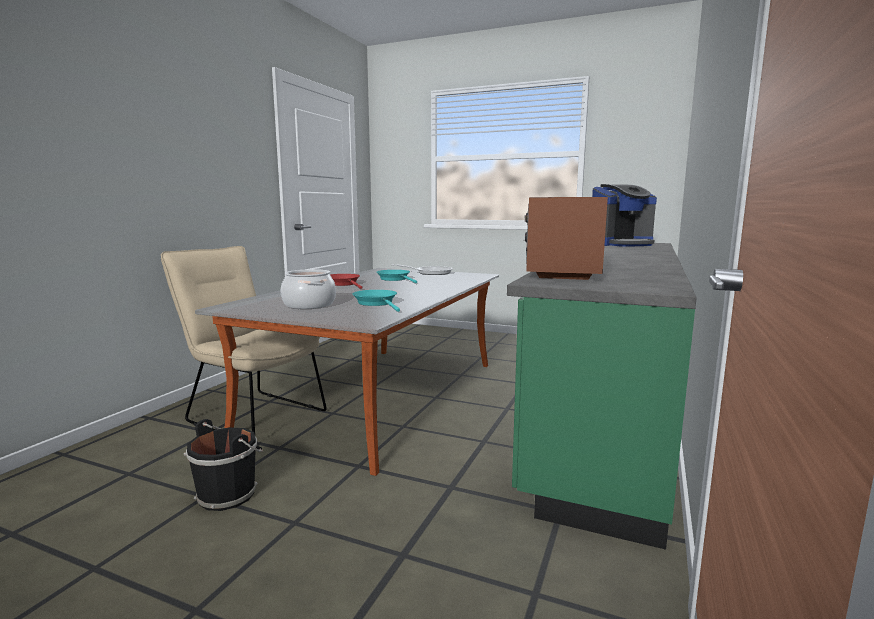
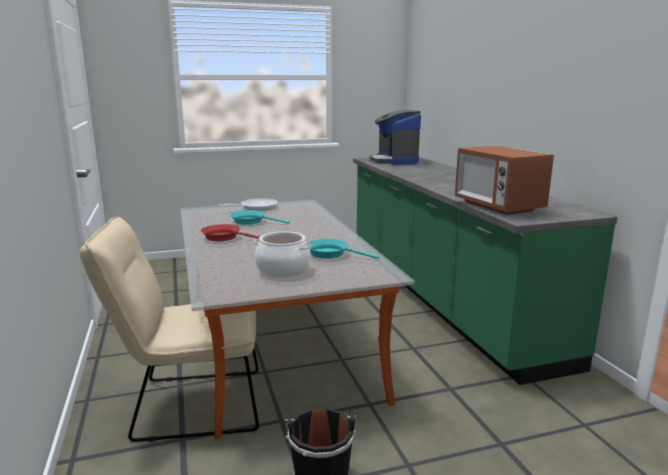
camera: 40 degrees left, 5 degrees up
(621, 244) = (394, 161): coffee machine -> coffee machine turned 135 degrees clockwise

